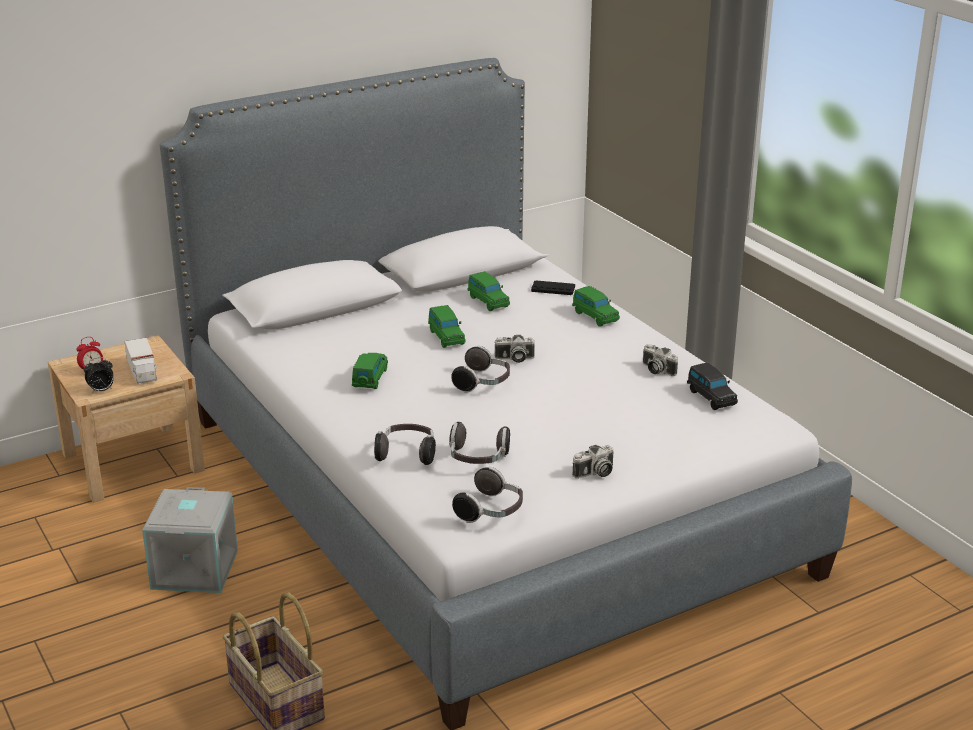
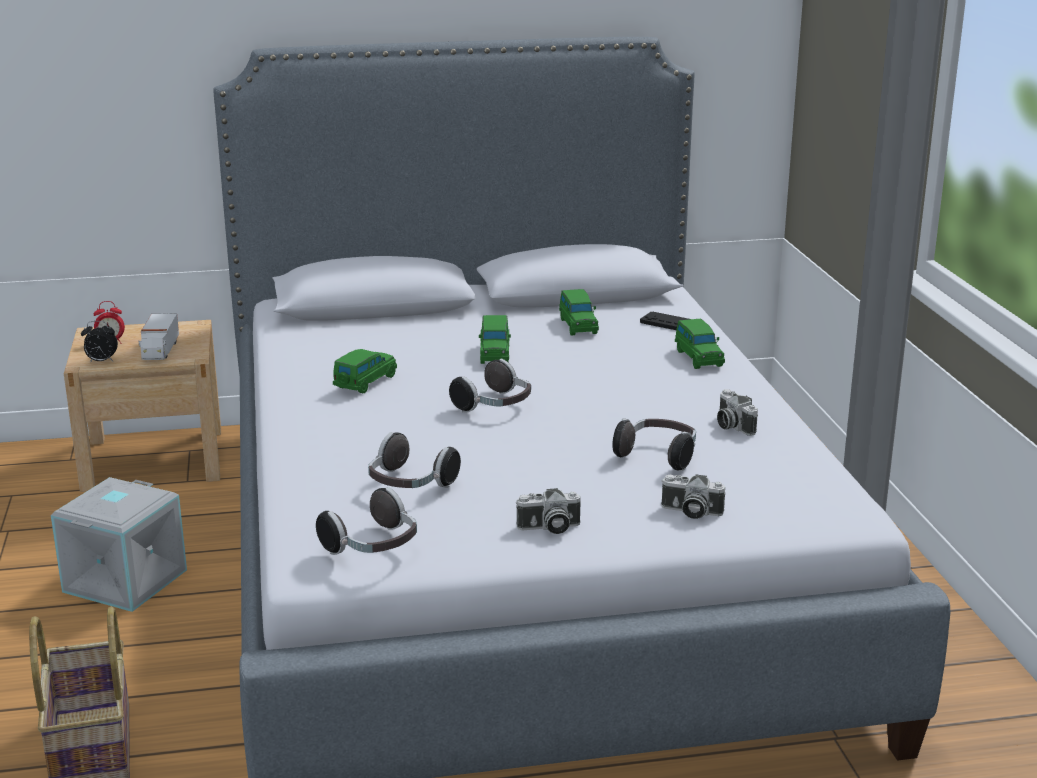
camera: 20 degrees right, 5 degrees down
(407, 454) = (332, 466): headphones -> headphones (658, 456)
(514, 359) = (556, 387): camera -> camera (690, 512)
(711, 397) = (782, 467): black toy car -> none

